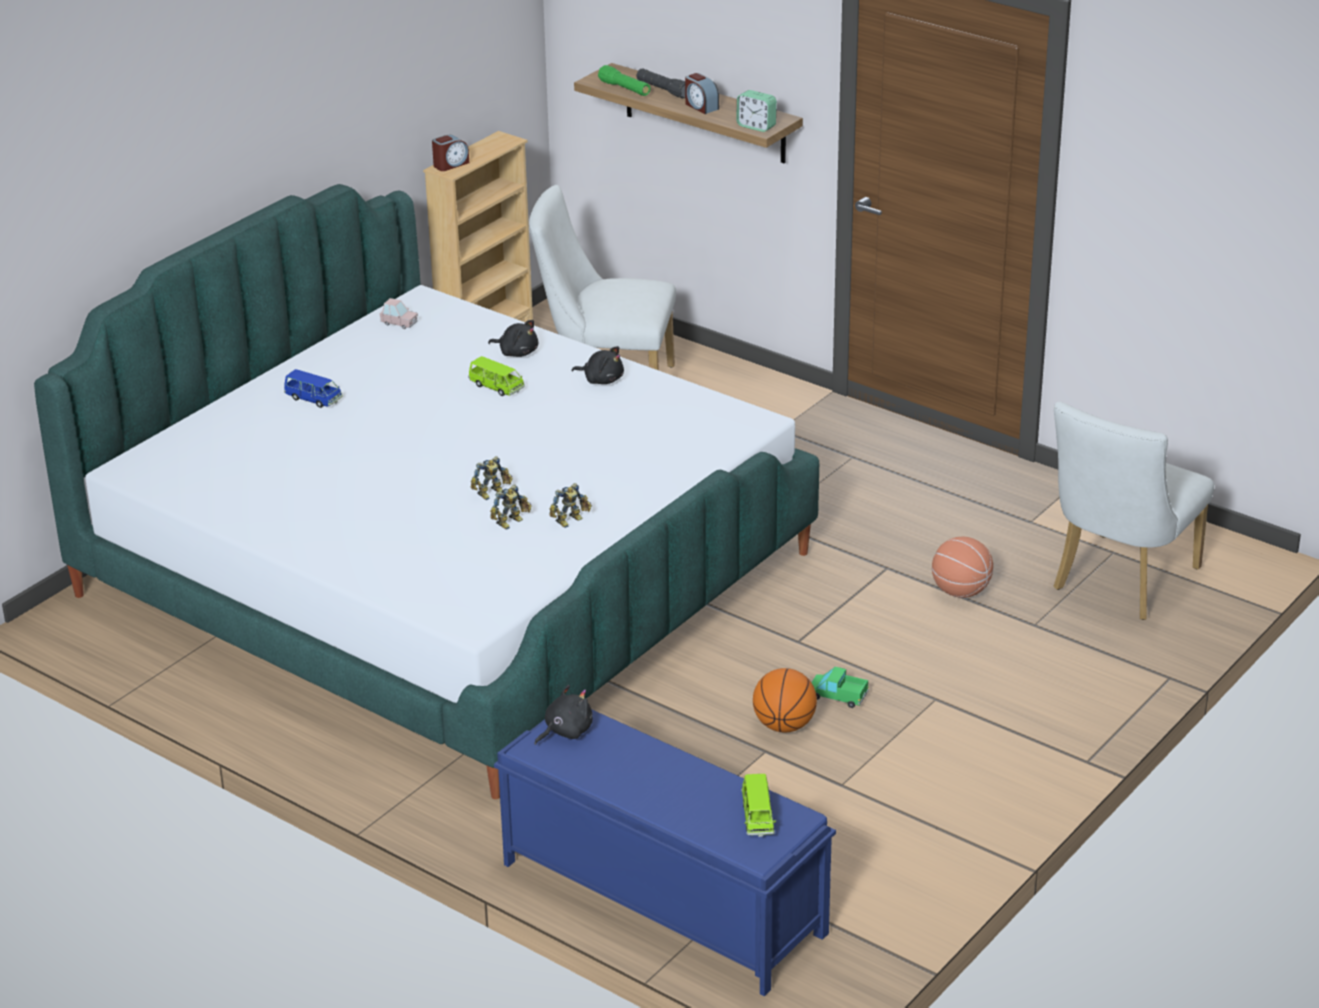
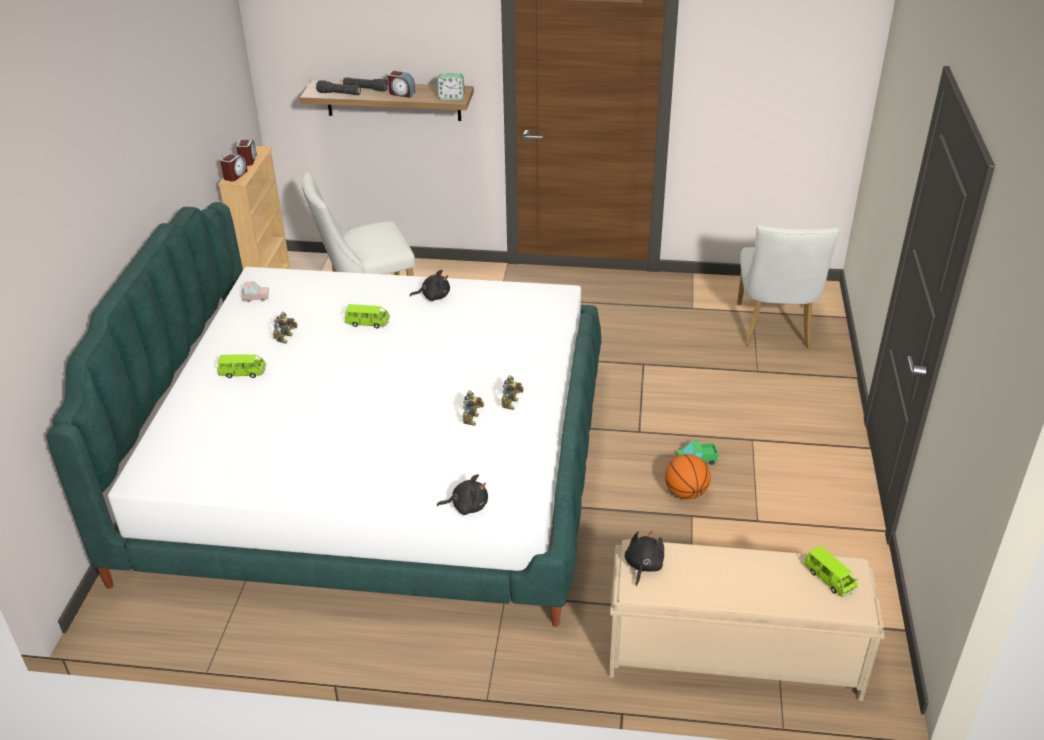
camera: 30 degrees left, 5 degrees up
(313, 399) = (243, 373): blue toy car -> green toy car
(482, 150) = (248, 160): none -> alarm clock
(492, 493) = (439, 402): toy robot -> toy robot (286, 338)
(517, 352) = (358, 294): black plush toy -> black plush toy (467, 506)
(624, 89) = (339, 94): green flashlight -> black flashlight
(661, 897) = (731, 654): blue bench -> beige bench
(961, 591) = (698, 364): basketball -> none

